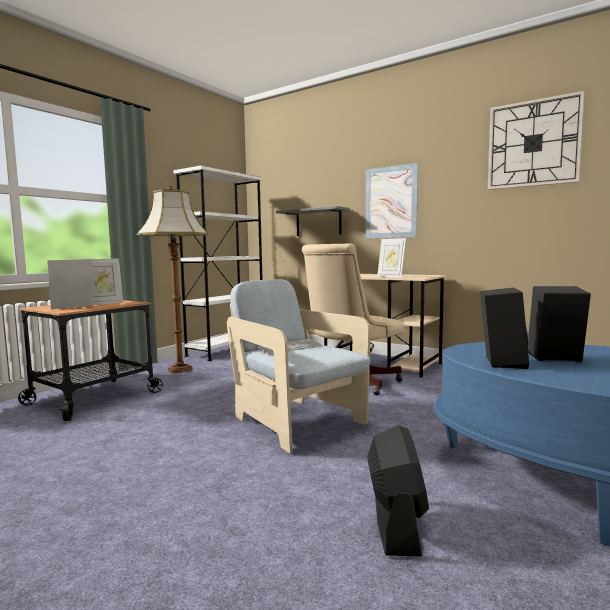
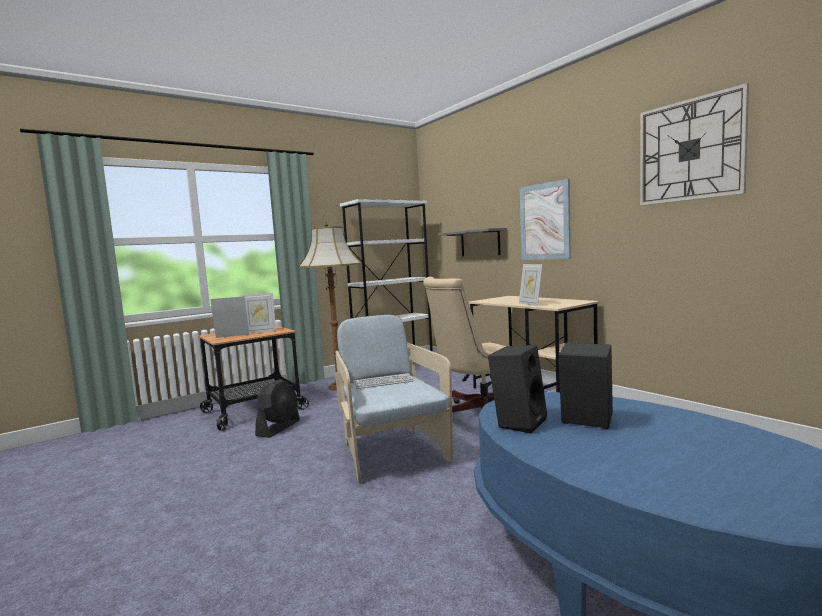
camera: 20 degrees right, 0 degrees up
(396, 524) = (387, 567): black fan -> black fan (279, 428)

